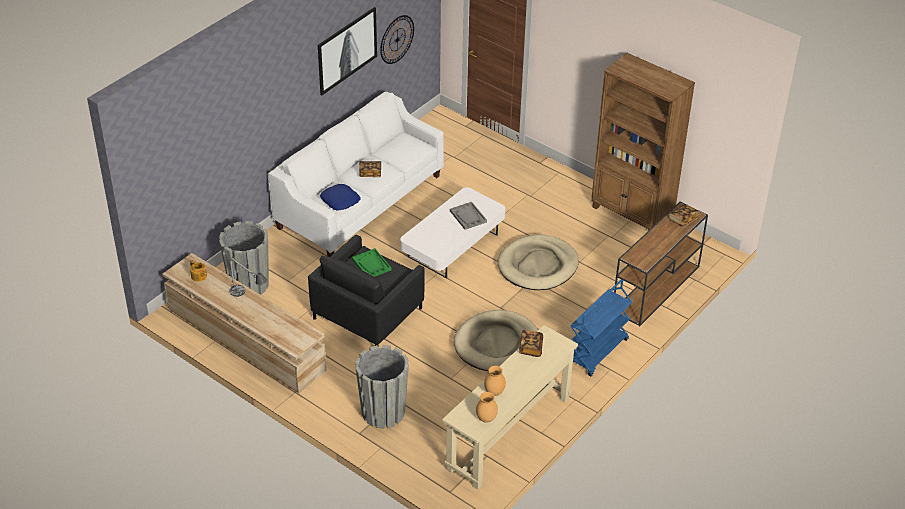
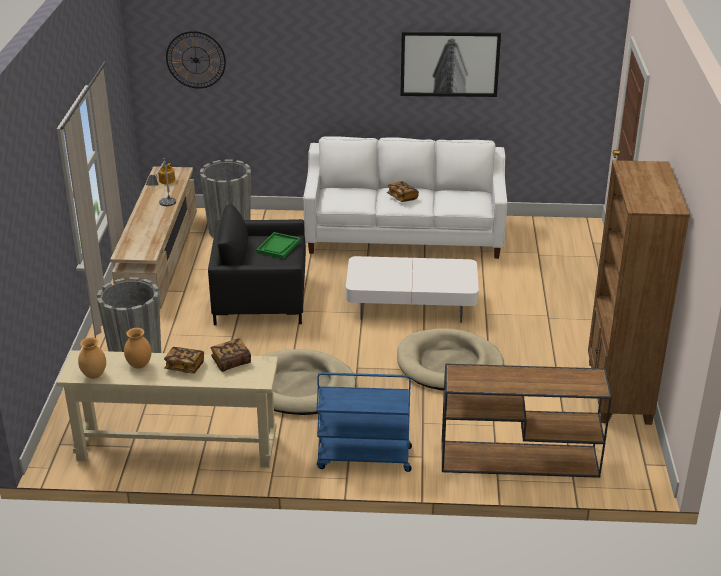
camera: 55 degrees right, 10 degrees down
(340, 200) = (345, 199): blue pillow -> none
(397, 39) = (535, 94): wall clock -> wall clock (195, 60)
(468, 216) = (432, 278): grey tray -> none
(682, 220) = (574, 382): book -> book (184, 367)

